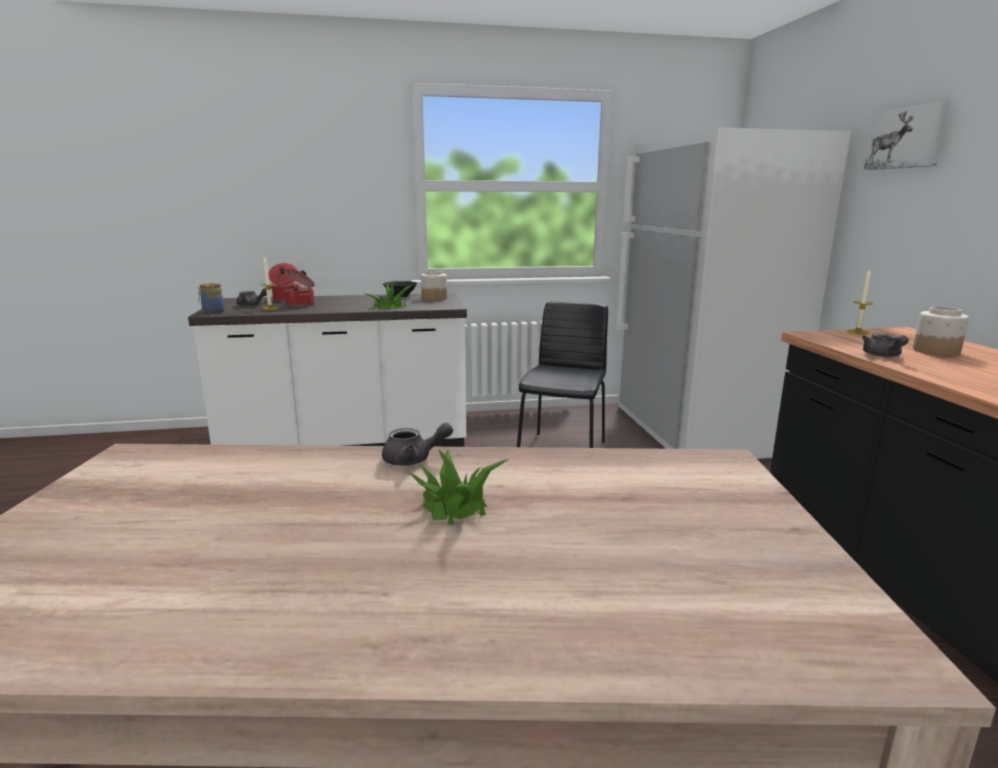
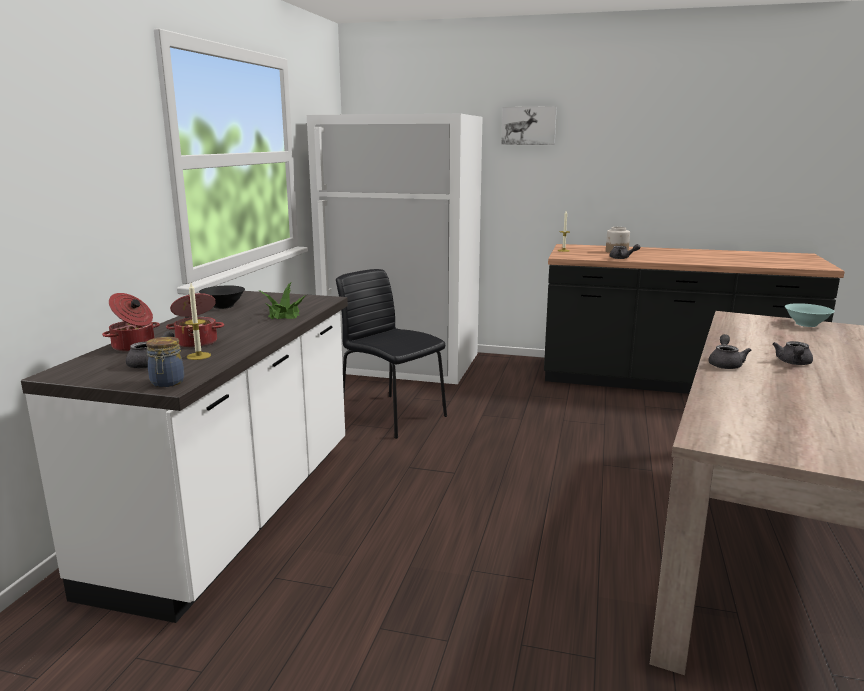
camera: 65 degrees left, 0 degrees up
(434, 298) = (267, 298): jar -> none
(454, 504) = (793, 363): potted plant -> grey teapot
(771, 524) = (806, 324): none -> turquoise bowl

